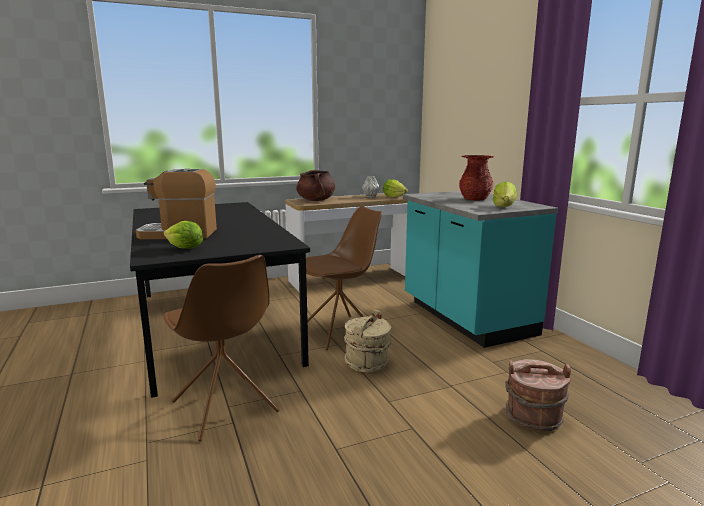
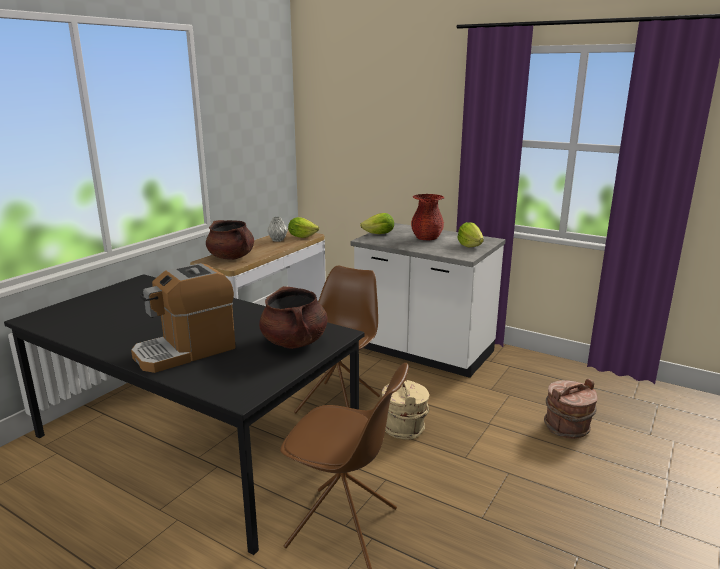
camera: 35 degrees left, 5 degrees up
(185, 248) = (246, 371): lettuce -> lettuce (379, 234)
(248, 243) = (294, 342): none -> brown cooking pot
(465, 318) = (423, 352): turquoise counter -> white counter

